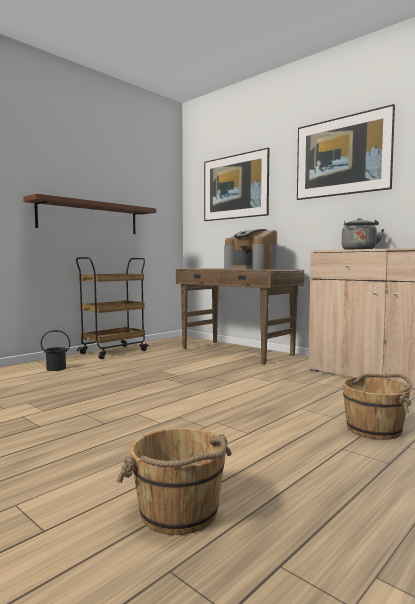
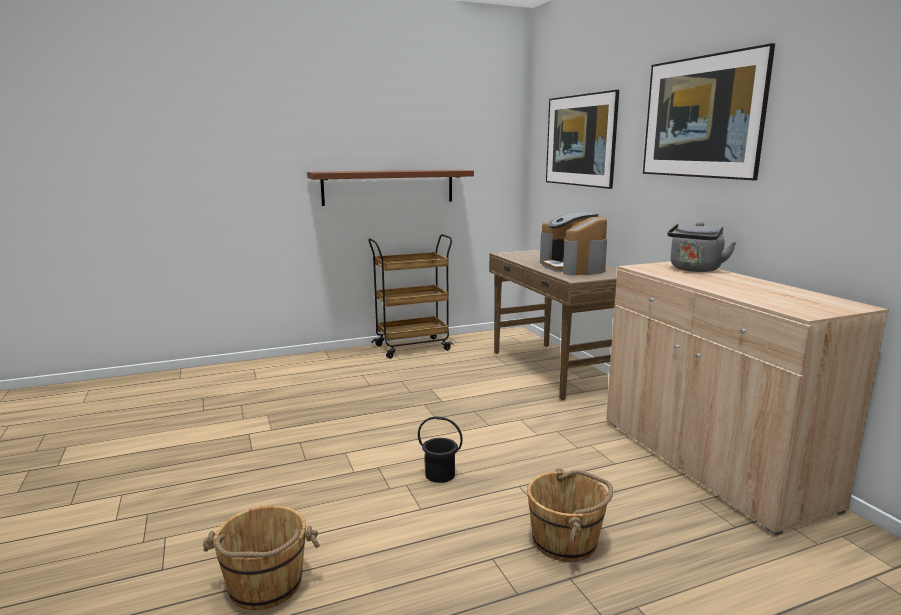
camera: 25 degrees right, 10 degrees up
(56, 368) = (332, 367): black bucket -> black bucket (440, 474)

